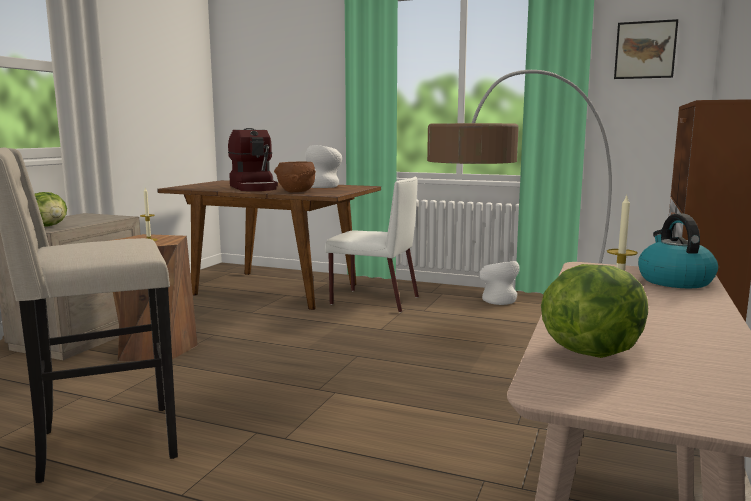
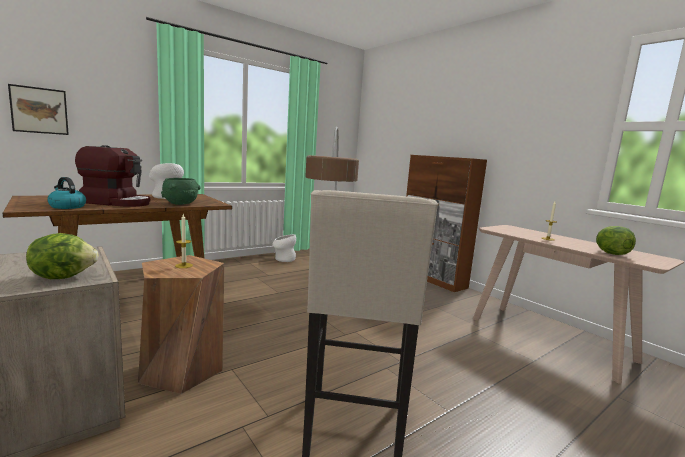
camera: 60 degrees left, 0 degrees up
(296, 192) = (181, 204): brown bowl -> green bowl
(373, 300) = (226, 278): white chair -> none
(645, 50) = (335, 118): picture -> picture (39, 110)
(674, 281) = (519, 229): kettle -> kettle (67, 206)

